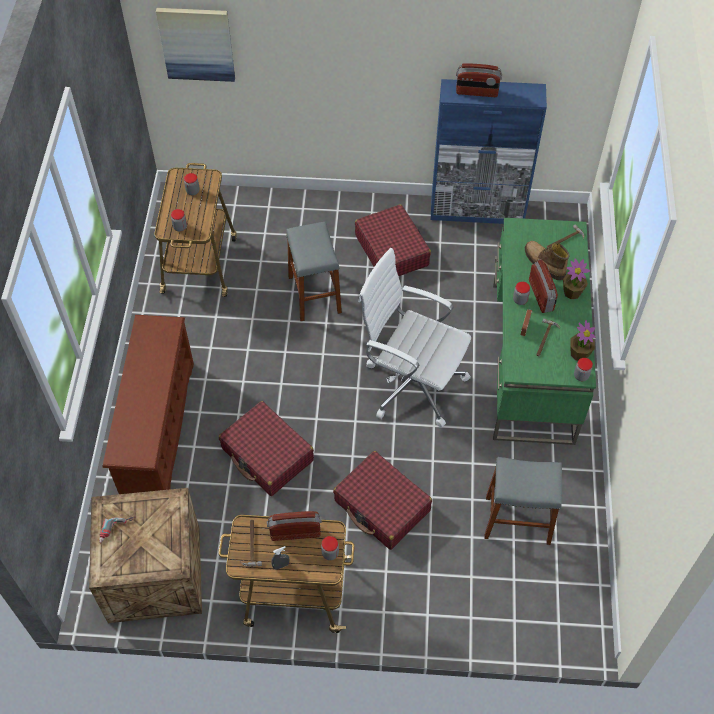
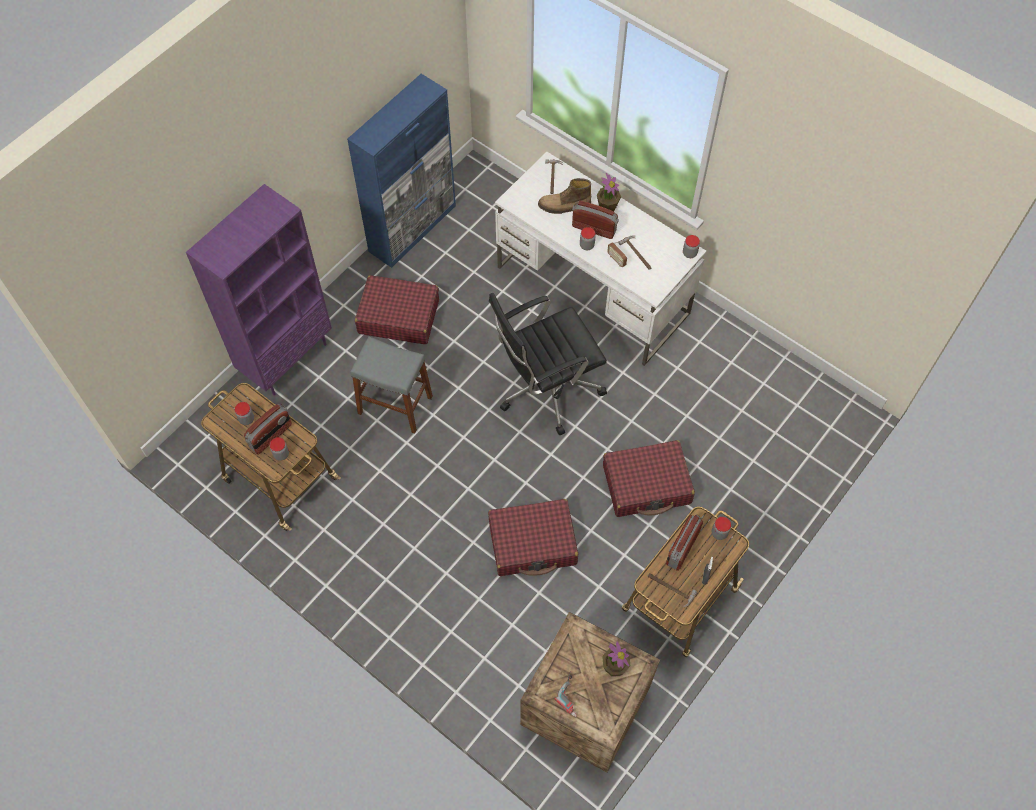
camera: 55 degrees left, 5 degrees up
(157, 429) = (437, 620): brown shoe rack -> none
(197, 43) = (140, 291): picture -> none
(299, 207) = (287, 358): none -> purple bookcase
(411, 383) = (546, 388): white office chair -> black office chair
(477, 92) = (386, 124): radio -> radio (271, 436)
(517, 520) = (727, 396): grey stool -> none
(532, 362) = (593, 291): green desk -> white desk
(579, 353) = (668, 240): potted plant -> potted plant (614, 666)

